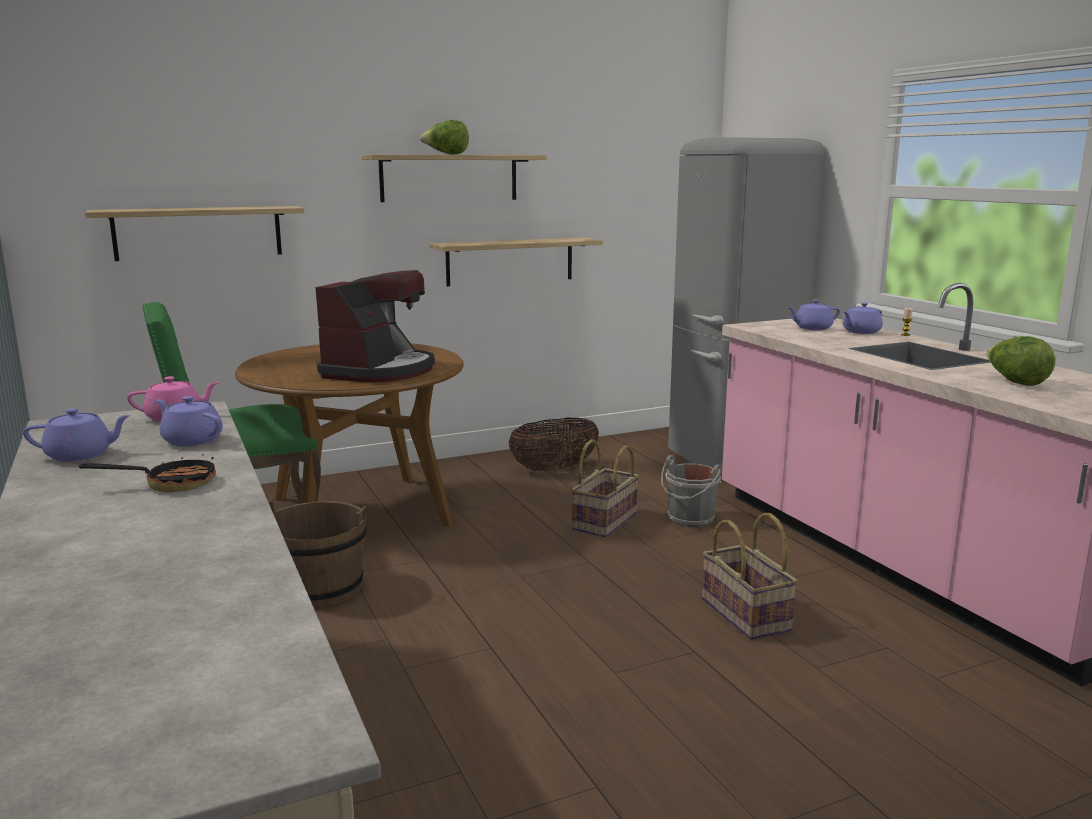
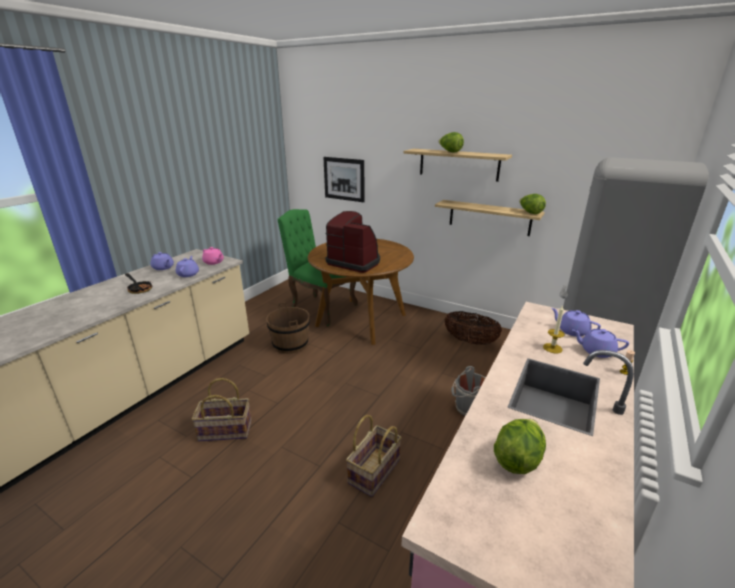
camera: 55 degrees right, 10 degrees up
(198, 232) = (344, 179): shelf -> picture
(380, 371) = (354, 262): coffee machine -> coffee machine turned 135 degrees counterclockwise
(578, 239) = (530, 213): none -> lettuce
(605, 522) = (428, 382): basket -> basket (225, 431)
(838, 339) = (552, 348): none -> candle

